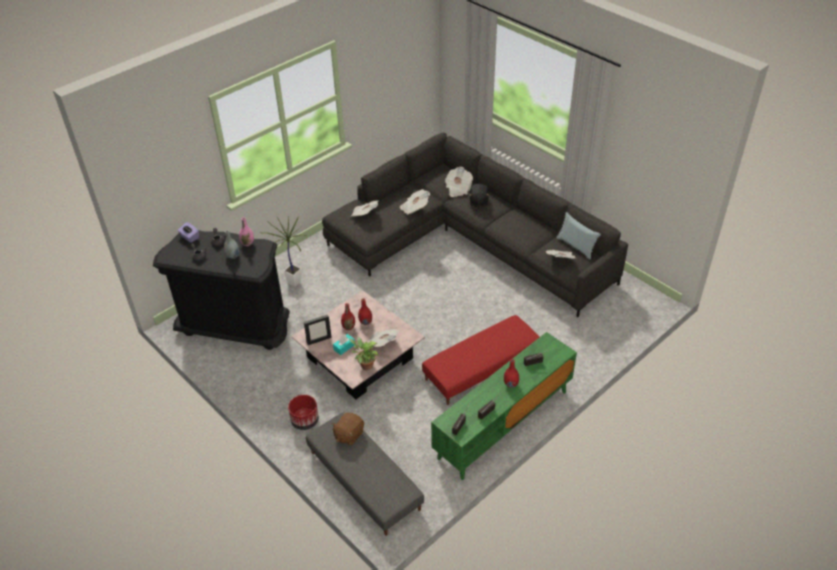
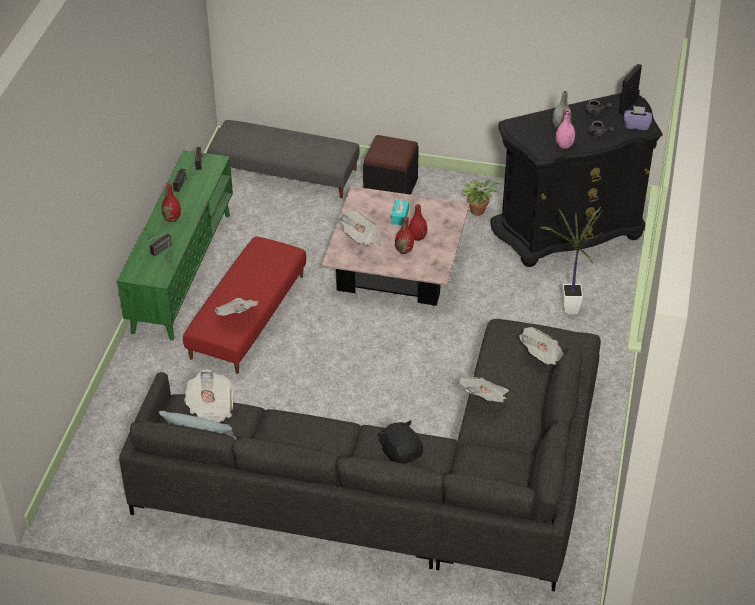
camera: 145 degrees right, 0 degrees up
(305, 421) = (390, 188): red planter -> black ottoman
(319, 340) = (435, 211): picture frame -> picture frame (628, 106)
(349, 435) = (317, 157): brown plush toy -> none
(365, 365) = (358, 210): potted plant -> potted plant (479, 210)
(458, 189) = (454, 465): newspaper -> newspaper (236, 315)

